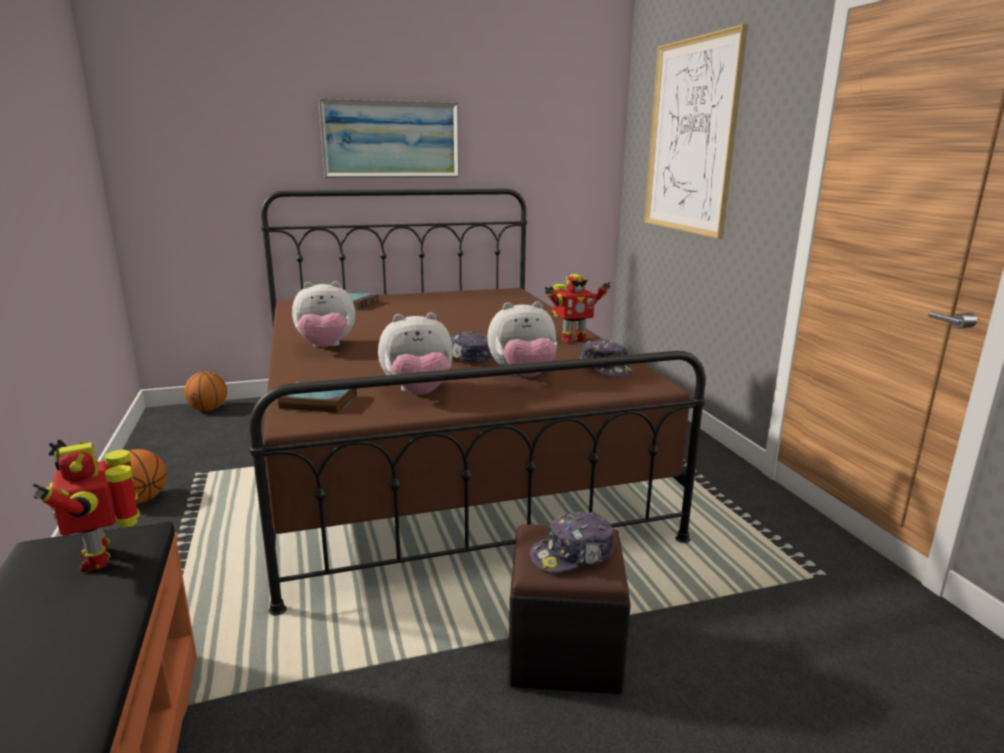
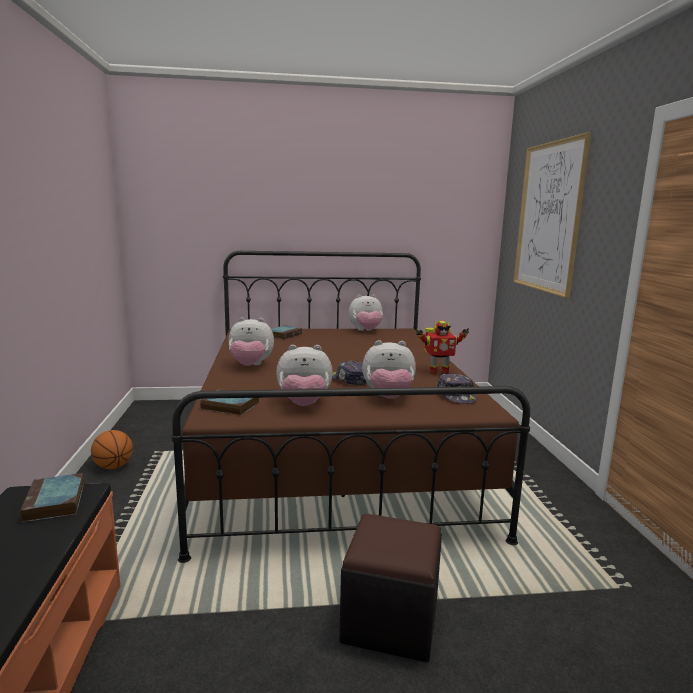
camera: 10 degrees right, 5 degrees down
(100, 556) = (55, 502): toy robot -> book
(208, 409) = (176, 405): basketball -> none
(391, 139) = (320, 215): picture -> none
(461, 294) = (366, 331): none -> plush toy
(572, 555) = (396, 542): cap -> none

